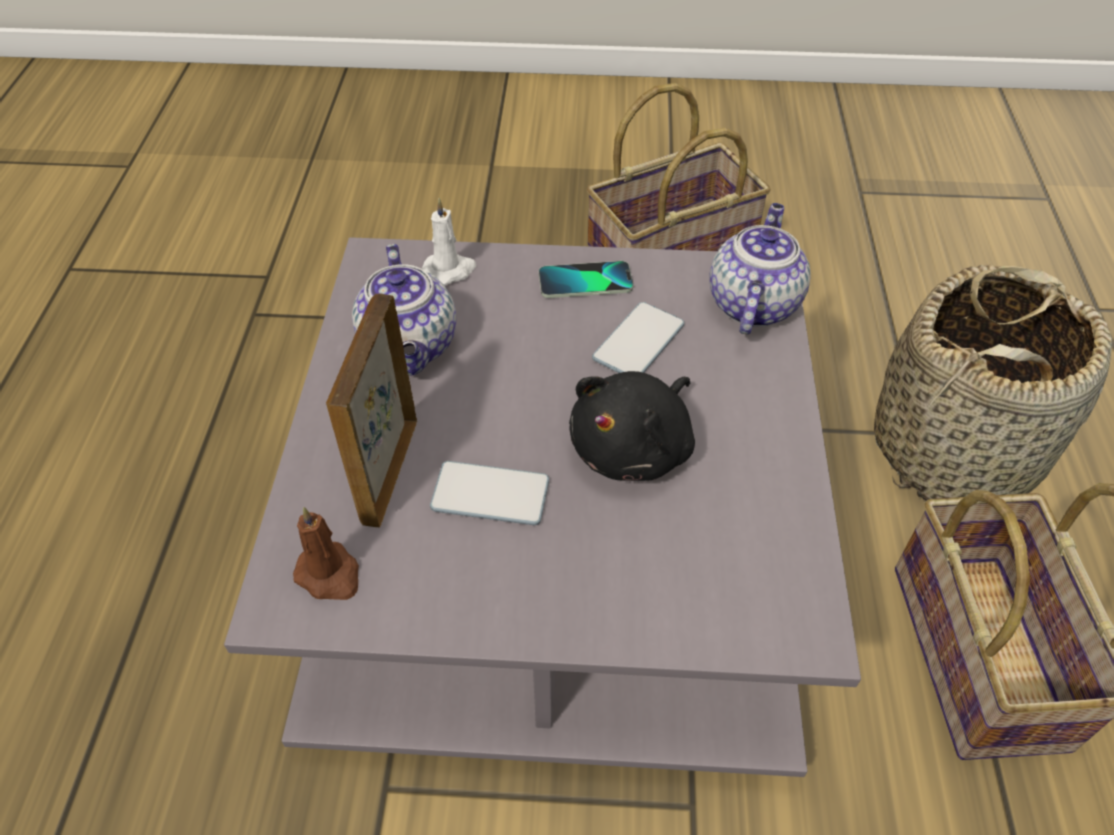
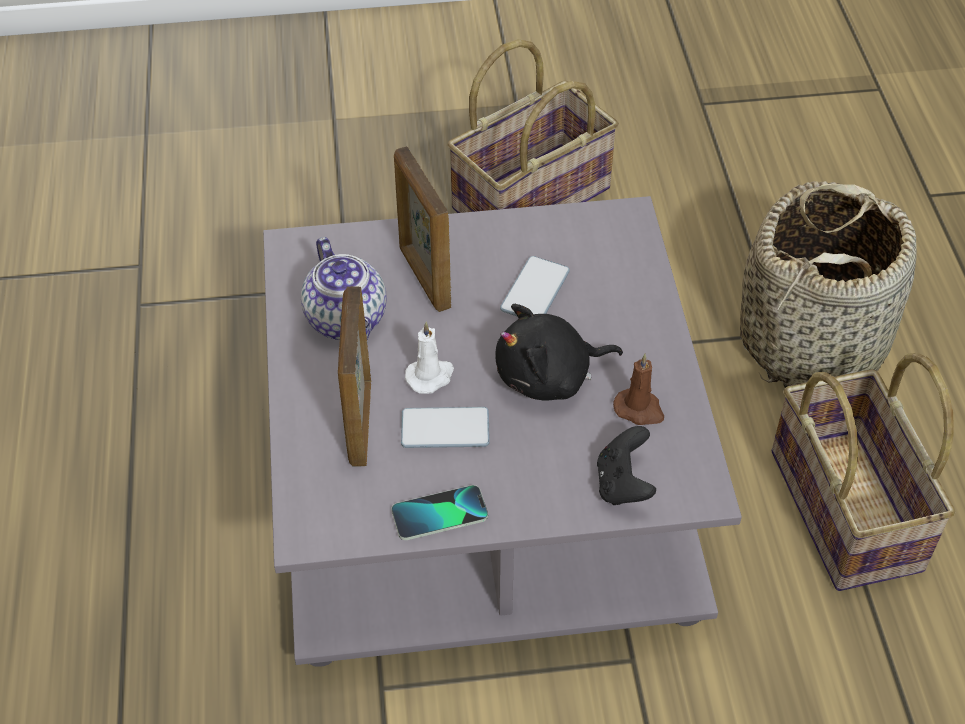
camera: 10 degrees left, 0 degrees up
(330, 575) = (338, 506): brown candle -> brown candle (639, 409)
(450, 270) = (361, 249): white candle -> white candle (430, 376)
(512, 310) = (424, 278): none -> picture frame
(585, 282) = (480, 244): phone -> phone (439, 514)
(634, 447) = (549, 377): black plush toy -> black plush toy turned 45 degrees clockwise
(704, 605) = (623, 484): none -> black game controller
(752, 303) = (622, 244): teapot -> none

